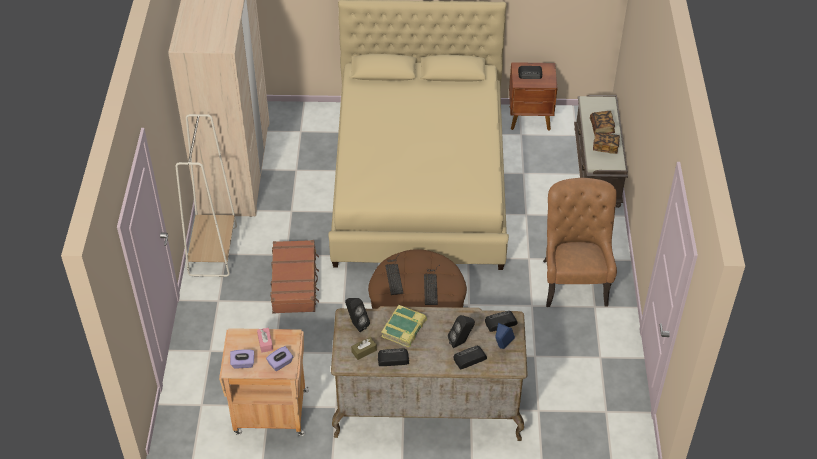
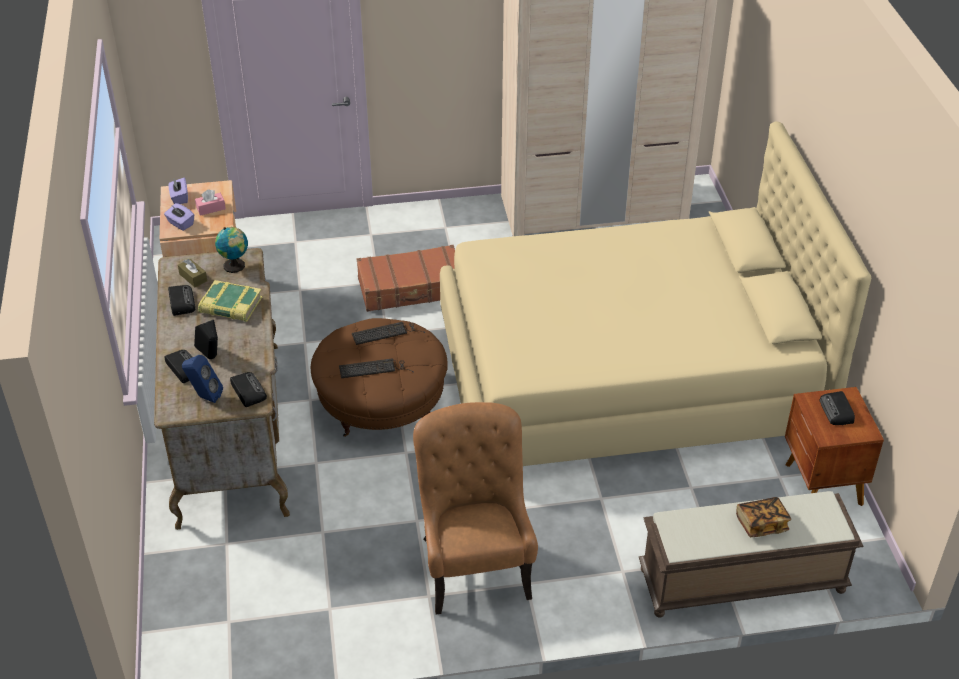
camera: 80 degrees right, 5 degrees down
(213, 252) = (446, 217): clothes rack -> none
(356, 324) = (235, 266): black speaker -> globe
(573, 282) = (474, 566): brown chair -> brown chair turned 90 degrees counterclockwise
(605, 147) = (714, 531): book -> none

